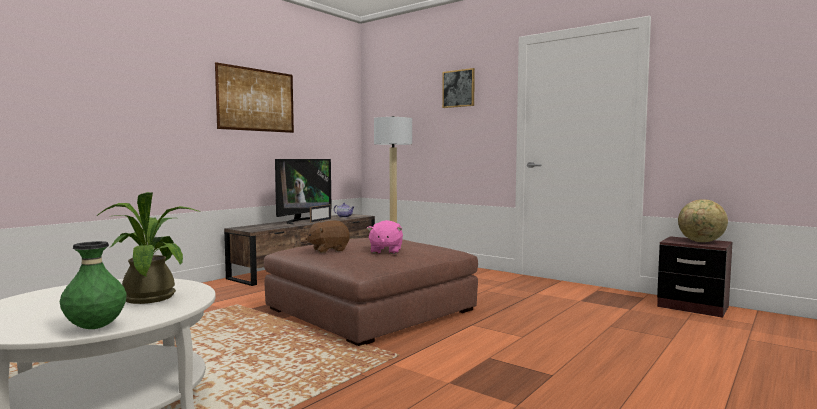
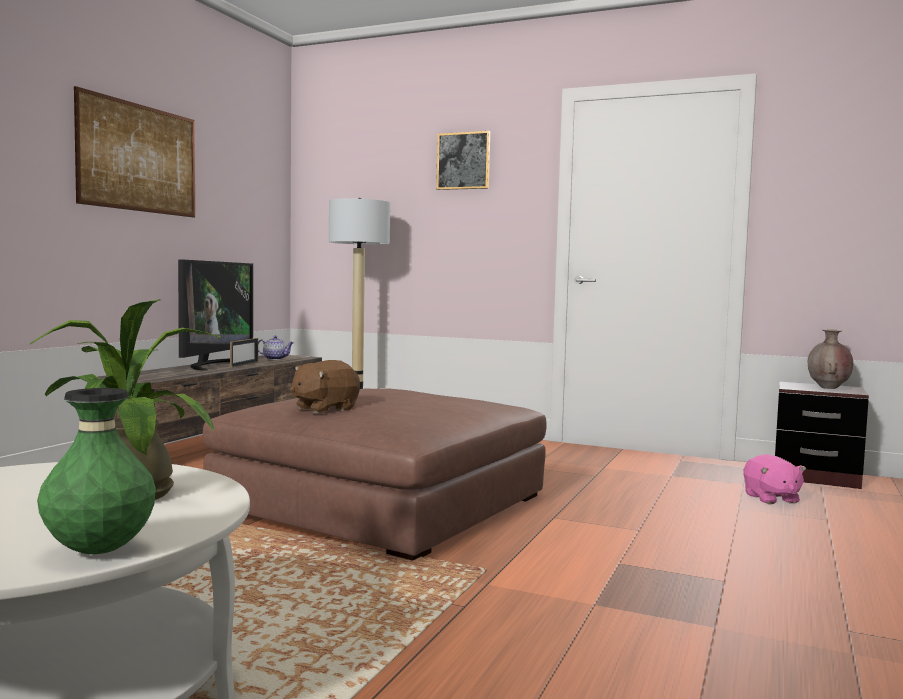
camera: 15 degrees left, 0 degrees up
(385, 251) = (421, 408): pink plush toy -> pink plush toy (771, 498)
(701, 242) = (828, 388): globe -> brown vase

